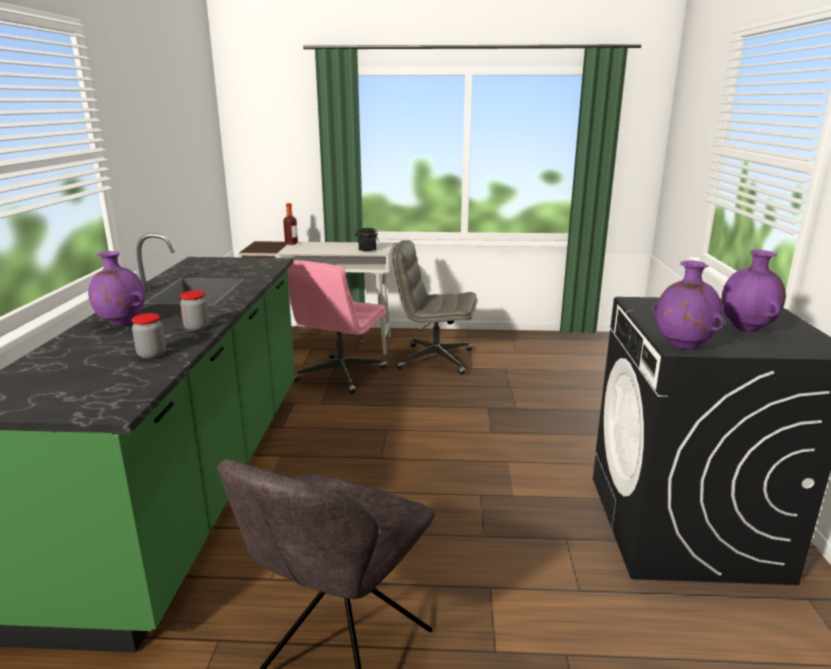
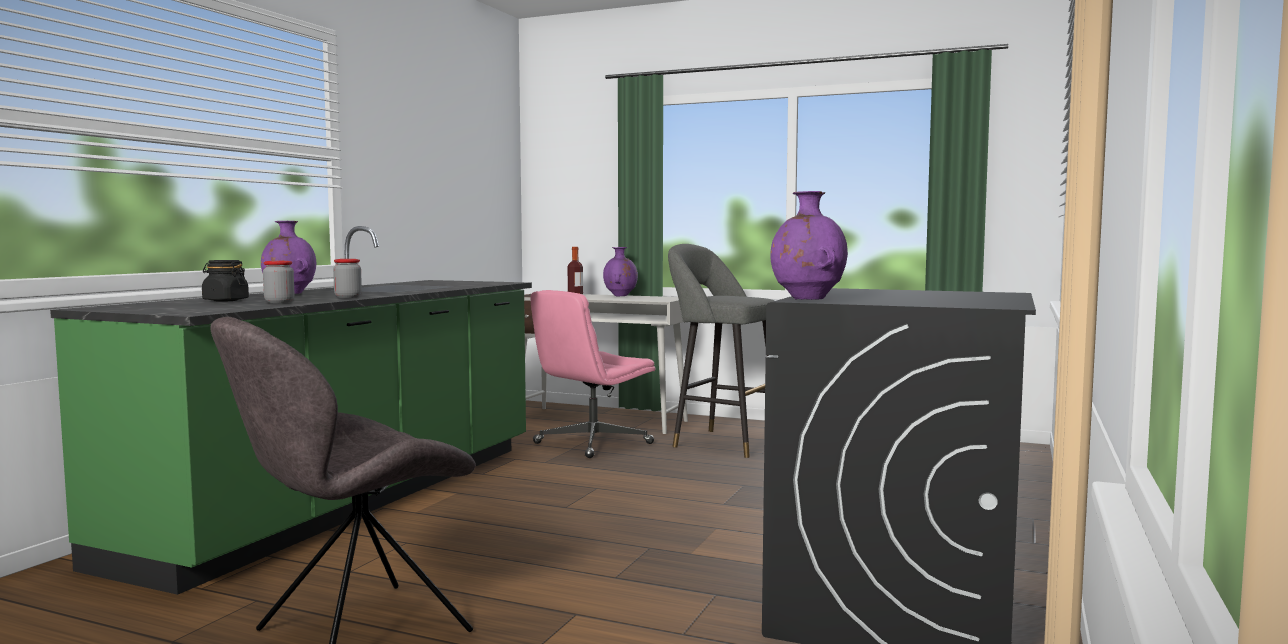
camera: 20 degrees right, 15 degrees down
(367, 249) = (652, 299): black jar -> black jar (225, 300)
(434, 359) = (721, 442): grey office chair -> grey stool
(746, 329) = (928, 298): purple vase -> purple vase (620, 296)

